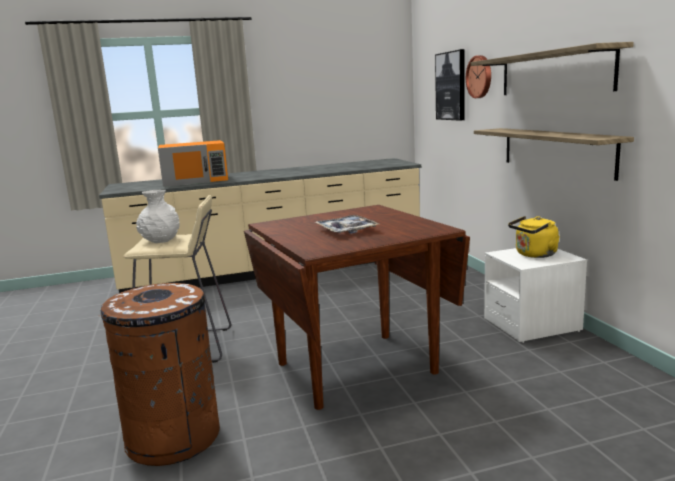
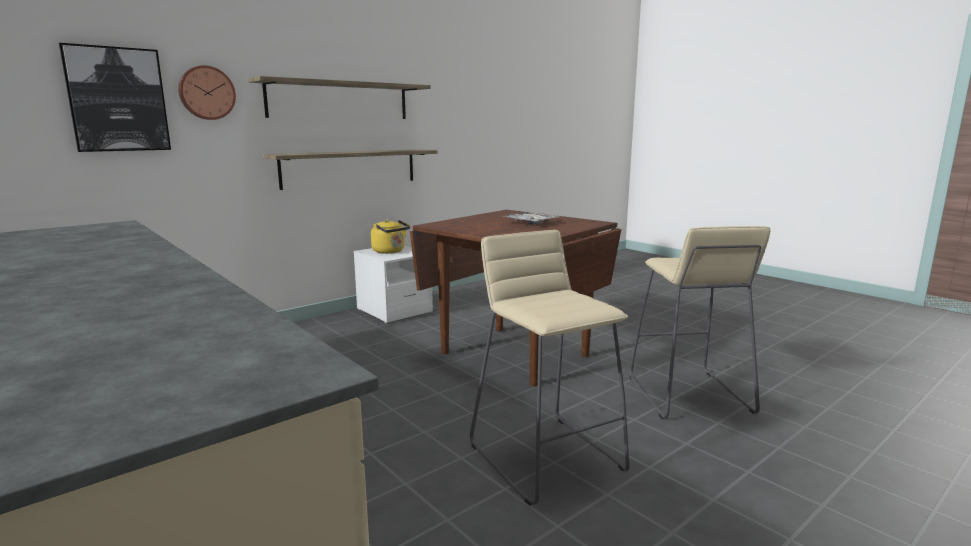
camera: 115 degrees left, 0 degrees up
(160, 240) = (557, 305): white vase -> none
(173, 437) = (687, 395): brown trash can -> beige stool
(195, 180) = (136, 320): orange microwave -> none

